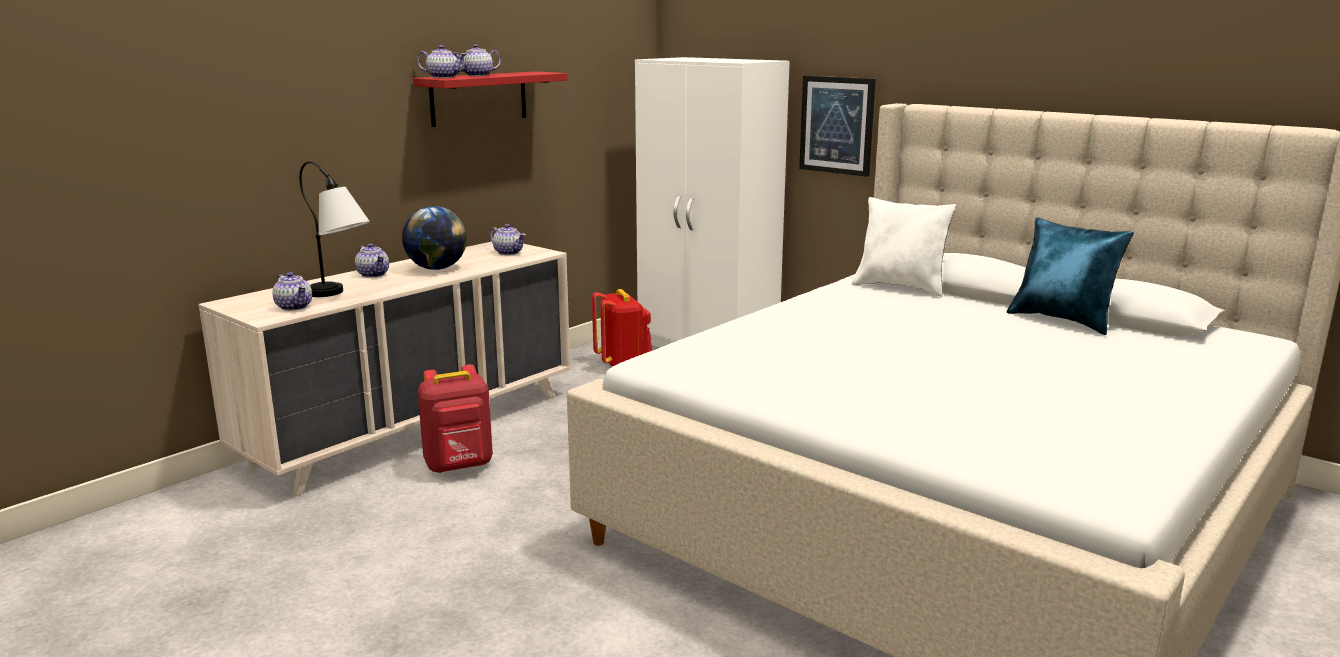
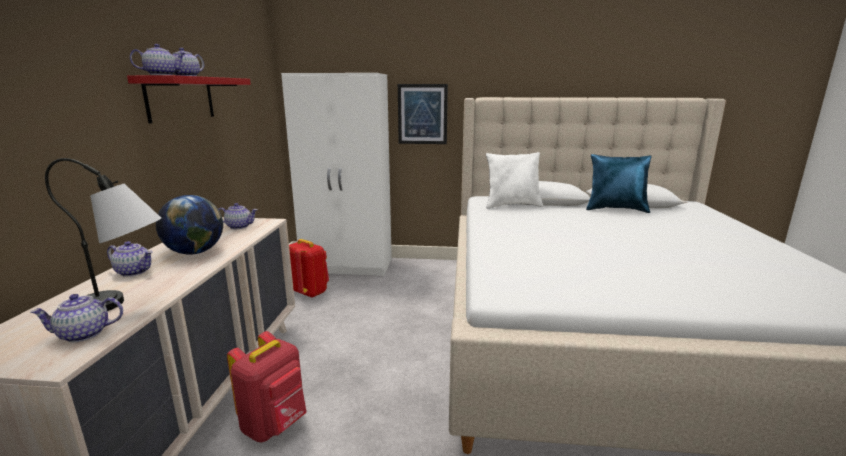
camera: 35 degrees left, 0 degrees up
(294, 307) = (83, 334): teapot -> teapot turned 150 degrees clockwise

